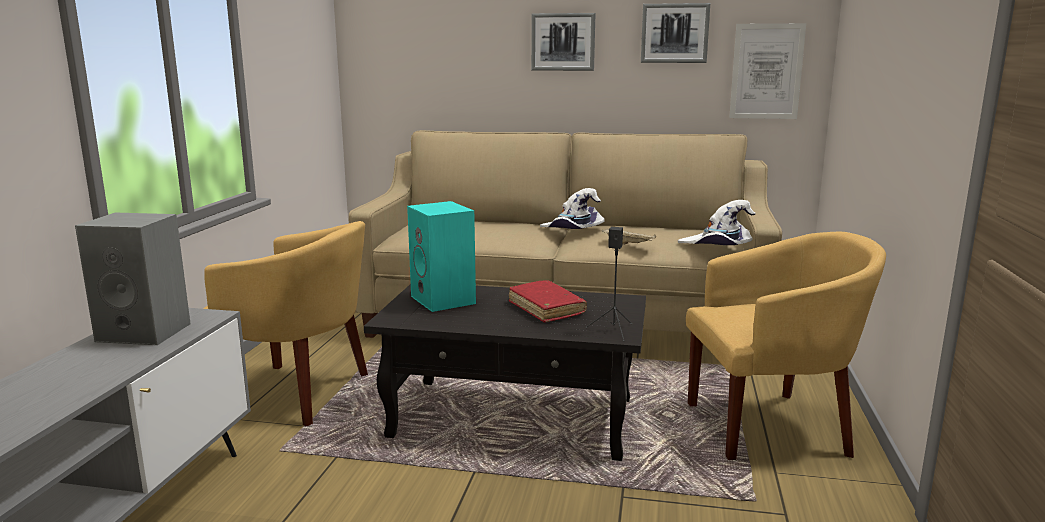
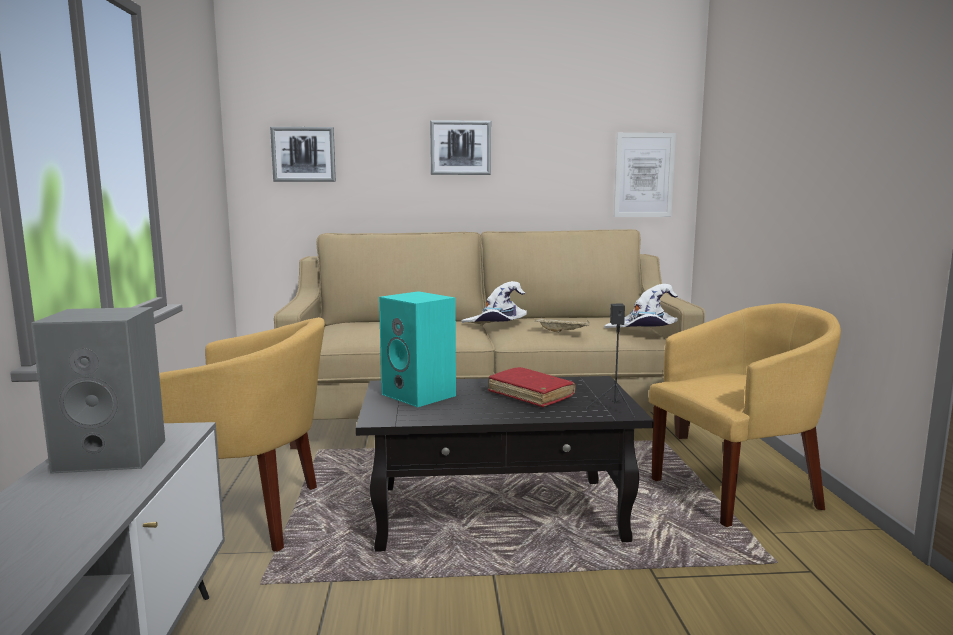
camera: 15 degrees left, 5 degrees down
(674, 33) = (563, 140): picture -> picture (303, 154)

